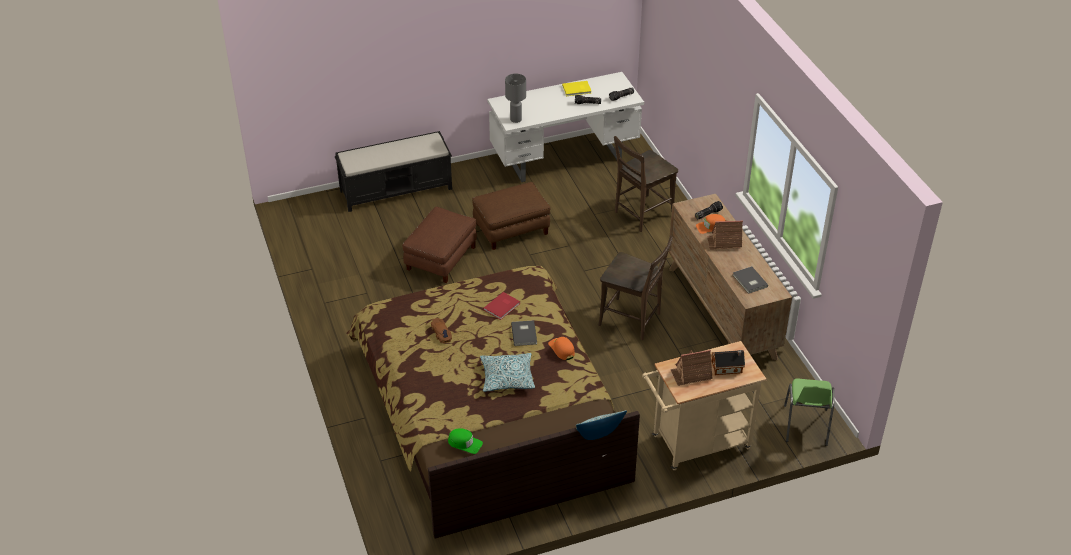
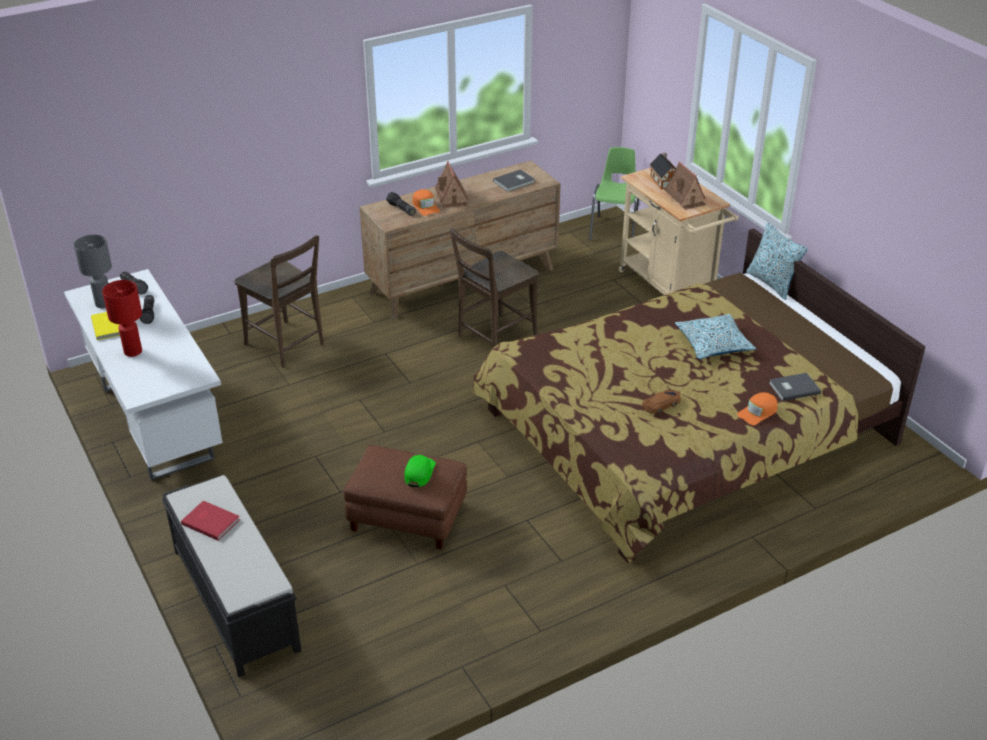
camera: 100 degrees left, 5 degrees down
(465, 443) = (832, 362): green cap -> green cap (419, 472)
(502, 307) = (591, 362): red book -> red book (211, 521)
(511, 228) = (328, 455): brown ottoman -> none
(515, 119) = (190, 374): grey table lamp -> grey table lamp (103, 304)
(525, 333) = (633, 340): grey book -> grey book (793, 387)
(545, 99) = (133, 352): none -> red table lamp
(562, 349) = (647, 312): orange cap -> orange cap (758, 412)
(633, 320) = (494, 338): brown chair -> brown chair turned 150 degrees counterclockwise
(805, 426) = (614, 230): green chair -> green chair turned 75 degrees counterclockwise

